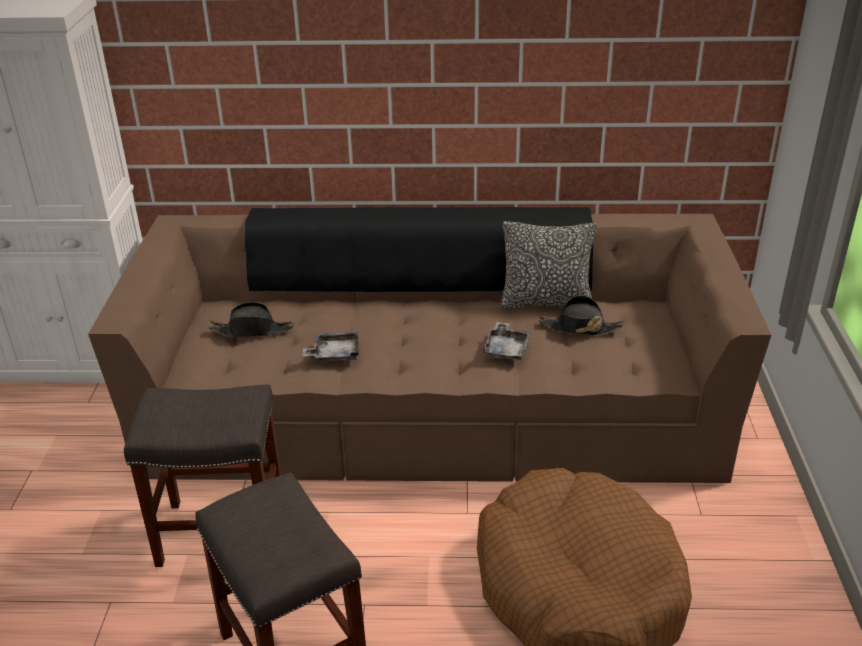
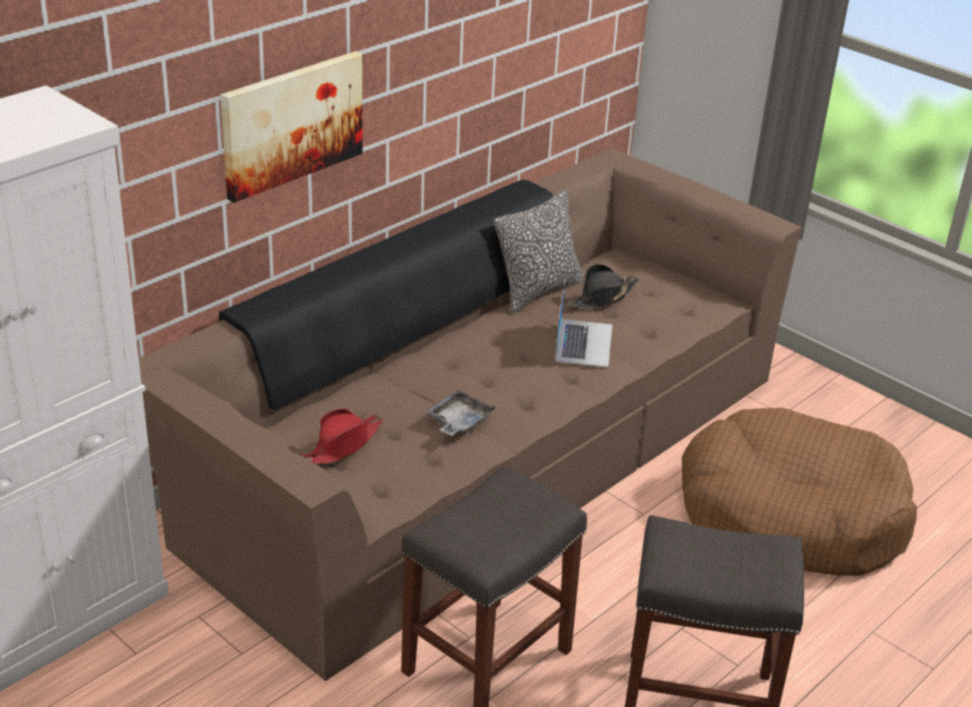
camera: 50 degrees left, 0 degrees up
(252, 330) = (343, 444): black hat -> red hat
(325, 82) = (292, 124): none -> picture
(506, 349) = (583, 342): grey tray -> laptop

